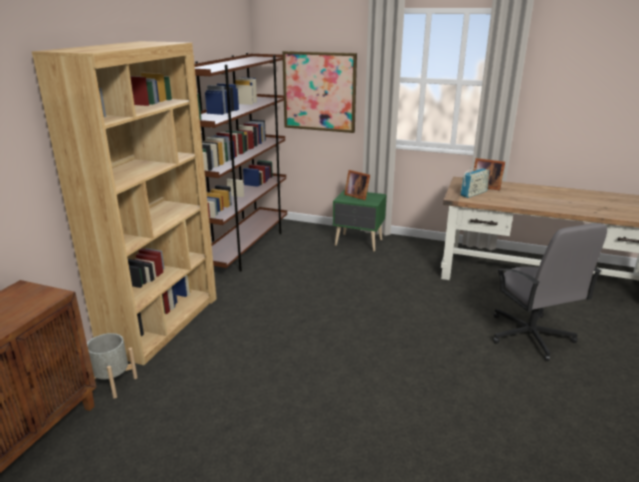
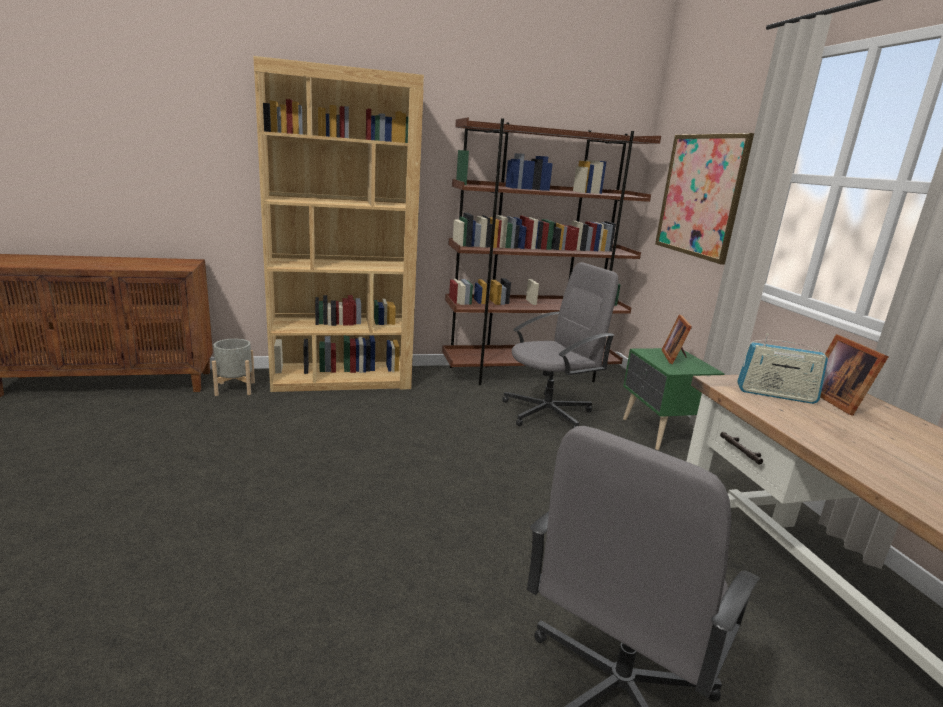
camera: 55 degrees right, 5 degrees down
(304, 263) = (548, 412): none -> grey office chair

